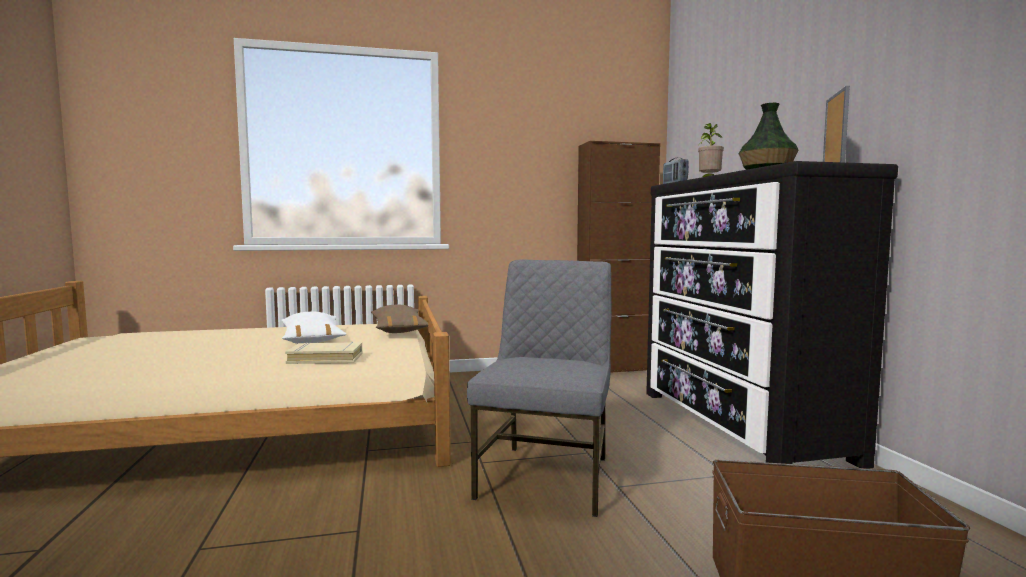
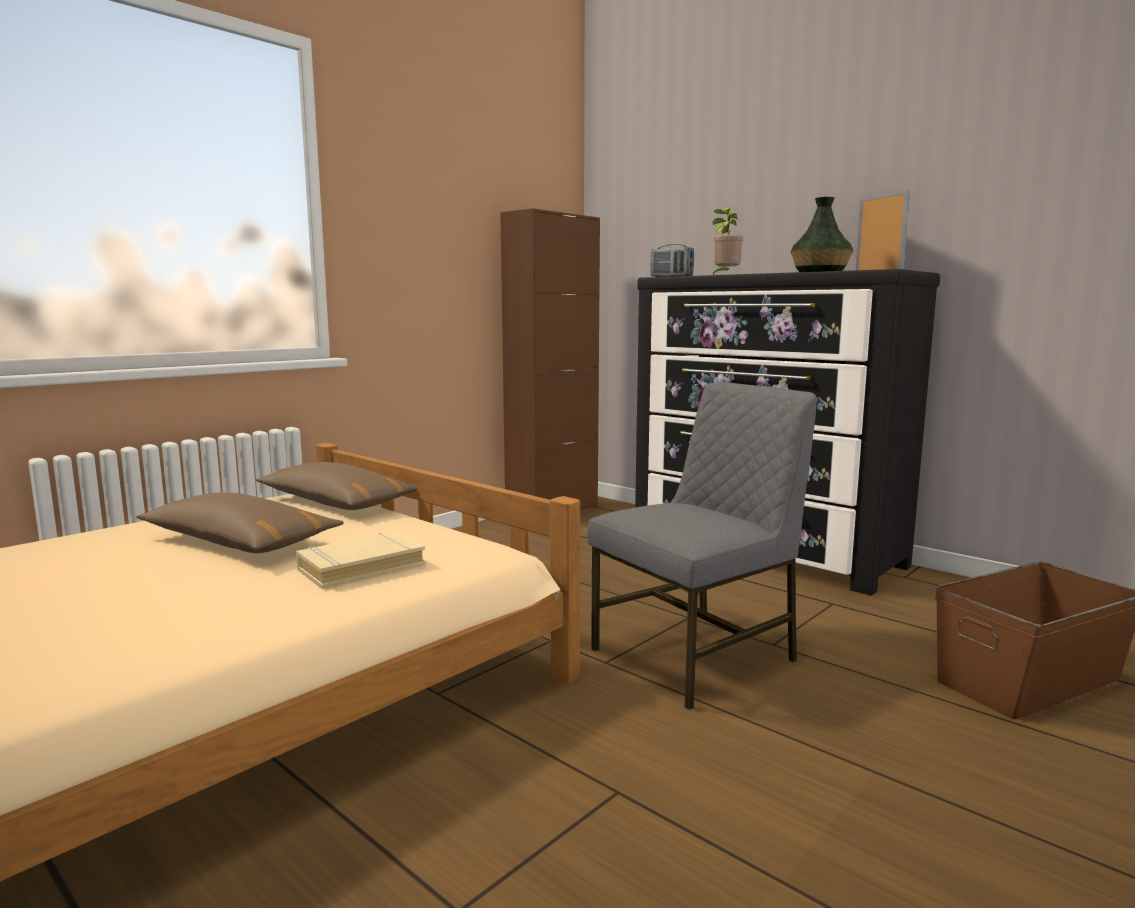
camera: 35 degrees left, 5 degrees up
(312, 339) = (240, 542): white pillow -> brown pillow
(547, 476) = (698, 655): grey chair -> grey chair turned 75 degrees clockwise

